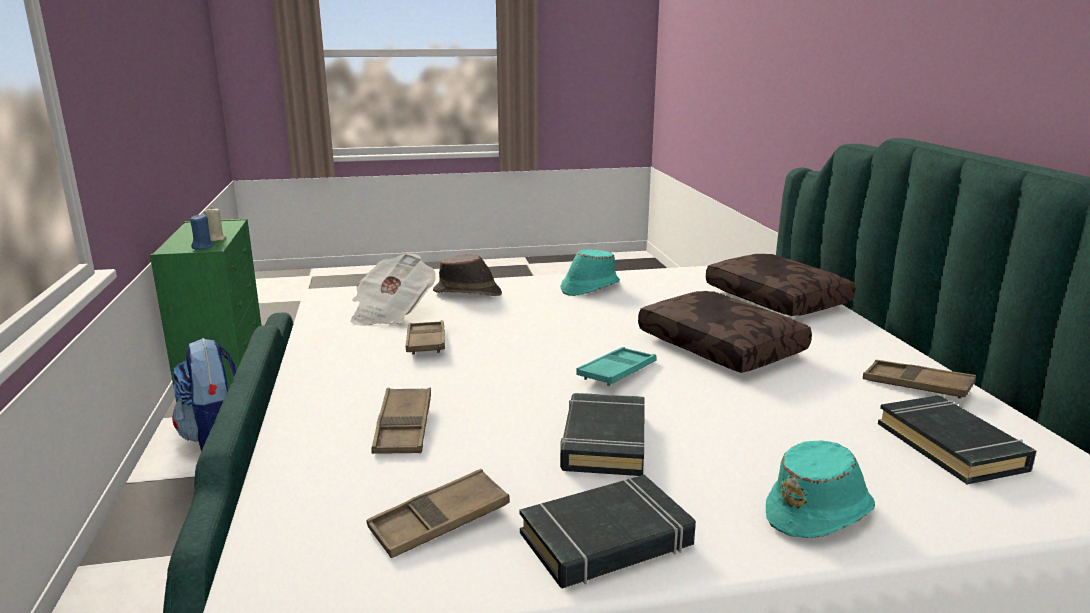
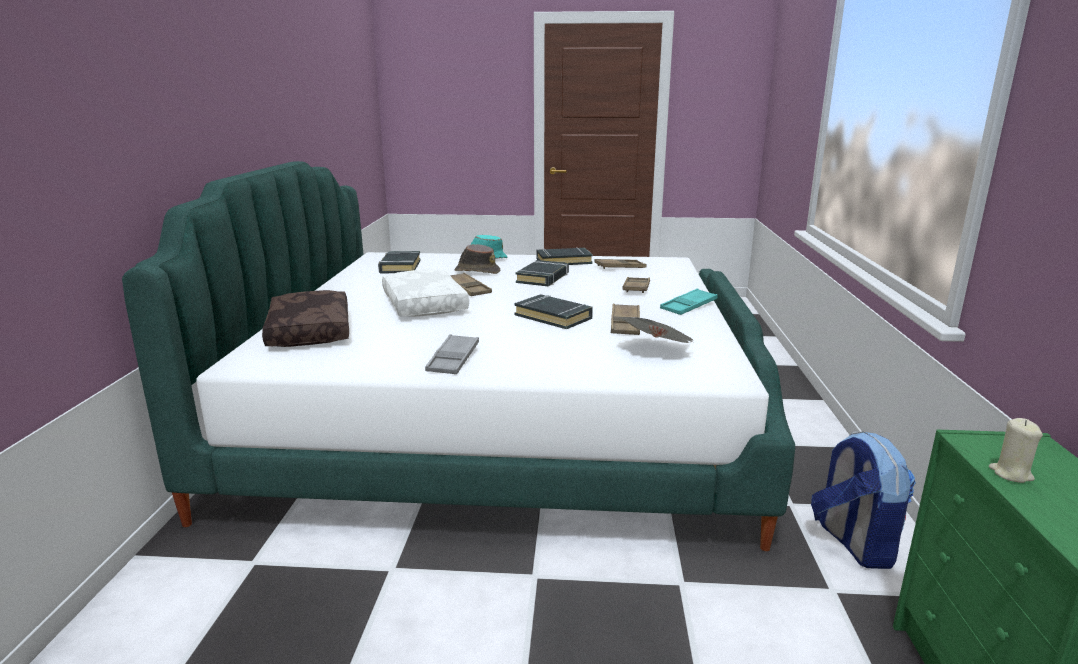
camera: 165 degrees left, 0 degrees up
(203, 247) = (988, 443): blue candle -> none
(468, 293) = (581, 365): brown hat -> brown hat (476, 271)
(524, 345) = (553, 317): none -> black book
(589, 287) = (453, 360): turquoise hat -> grey tray
(617, 372) = (507, 298): turquoise tray -> turquoise tray (688, 306)
(723, 346) = (422, 304): brown pillow -> white pillow
(916, 385) = (358, 281): brown tray -> brown tray (468, 289)

